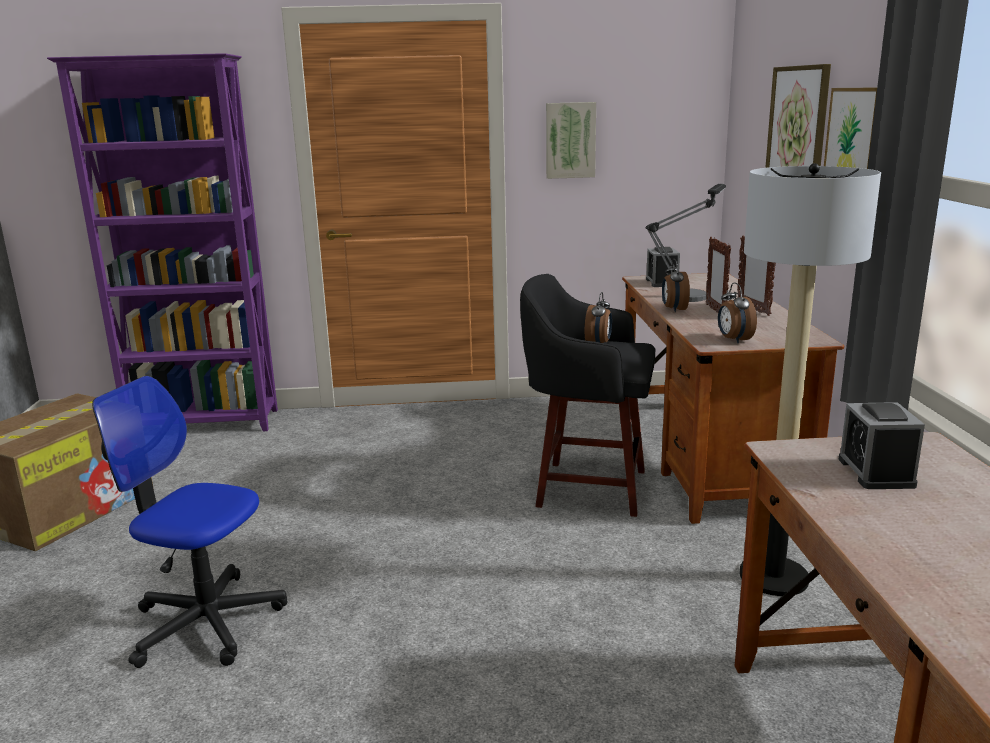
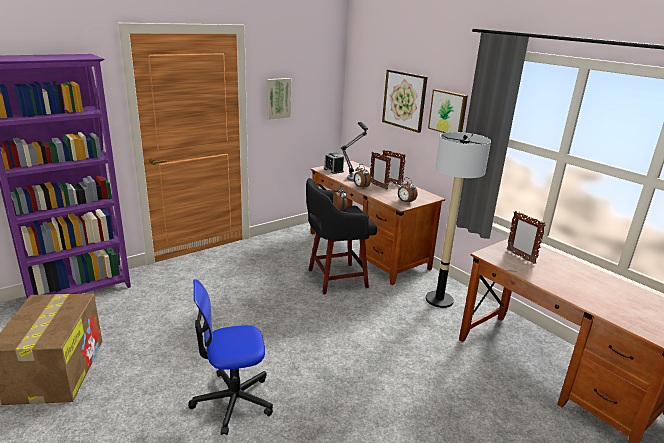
camera: 35 degrees left, 5 degrees up
(876, 472) = (520, 257): alarm clock -> picture frame

